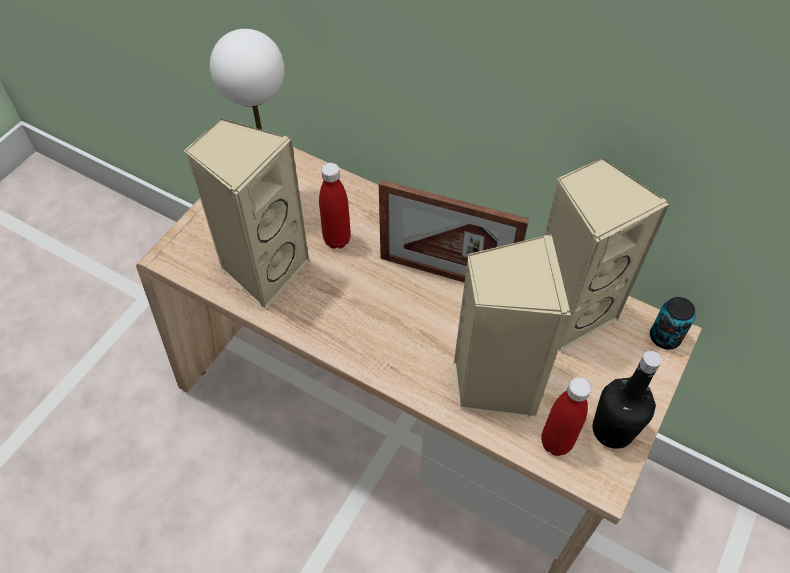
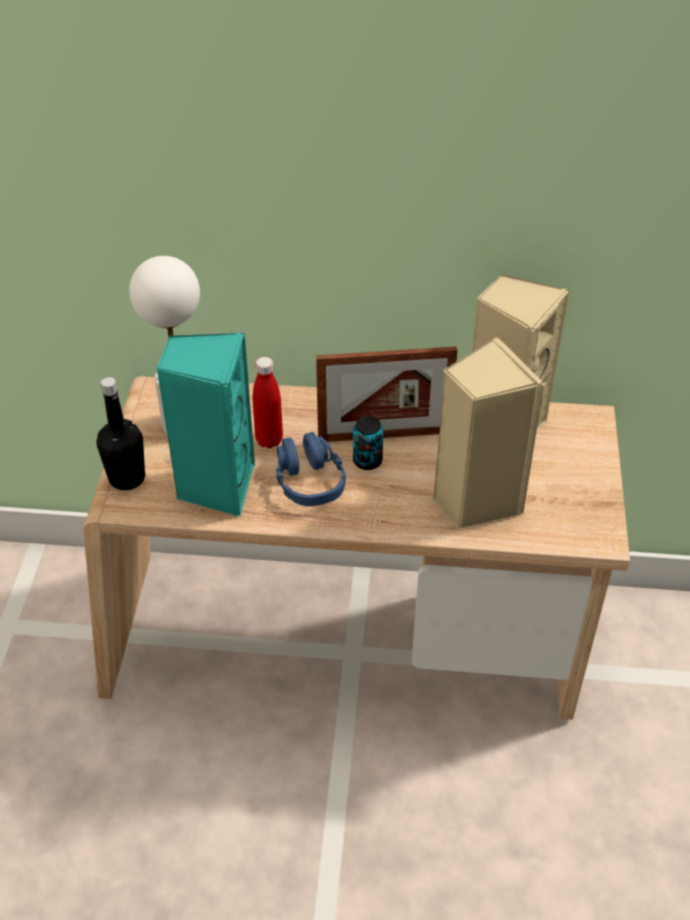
camera: 25 degrees left, 10 degrees down
(263, 269) = (216, 486): beige speaker -> turquoise speaker
(348, 297) = (309, 481): none -> blue headphones
(556, 442) = (550, 526): red bottle -> none
(612, 430) = (588, 501): black bottle -> black bottle (127, 478)
(664, 337) = (589, 422): can -> can (367, 461)

